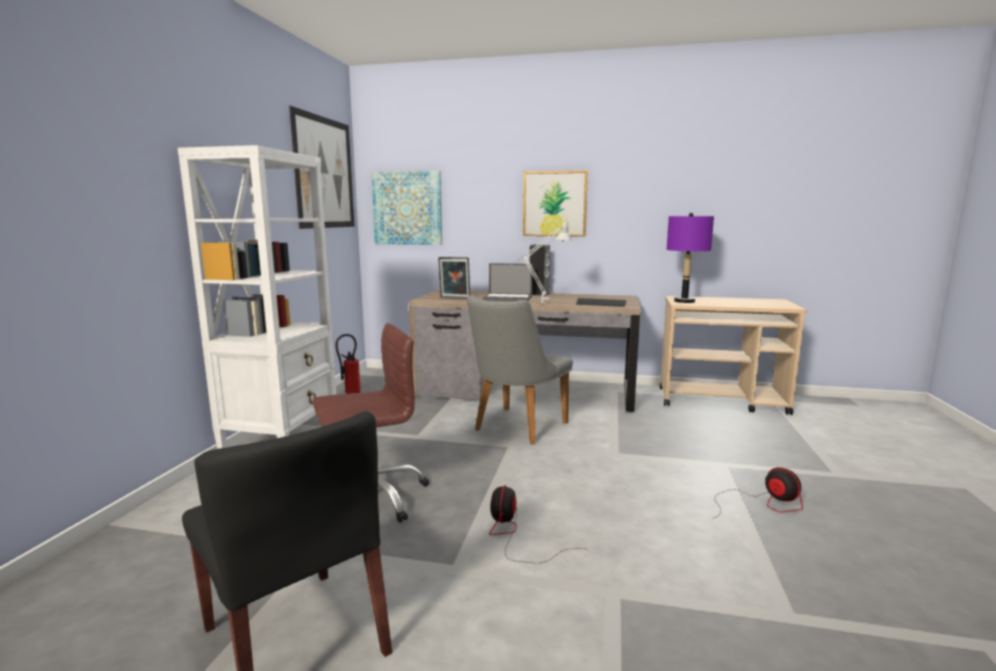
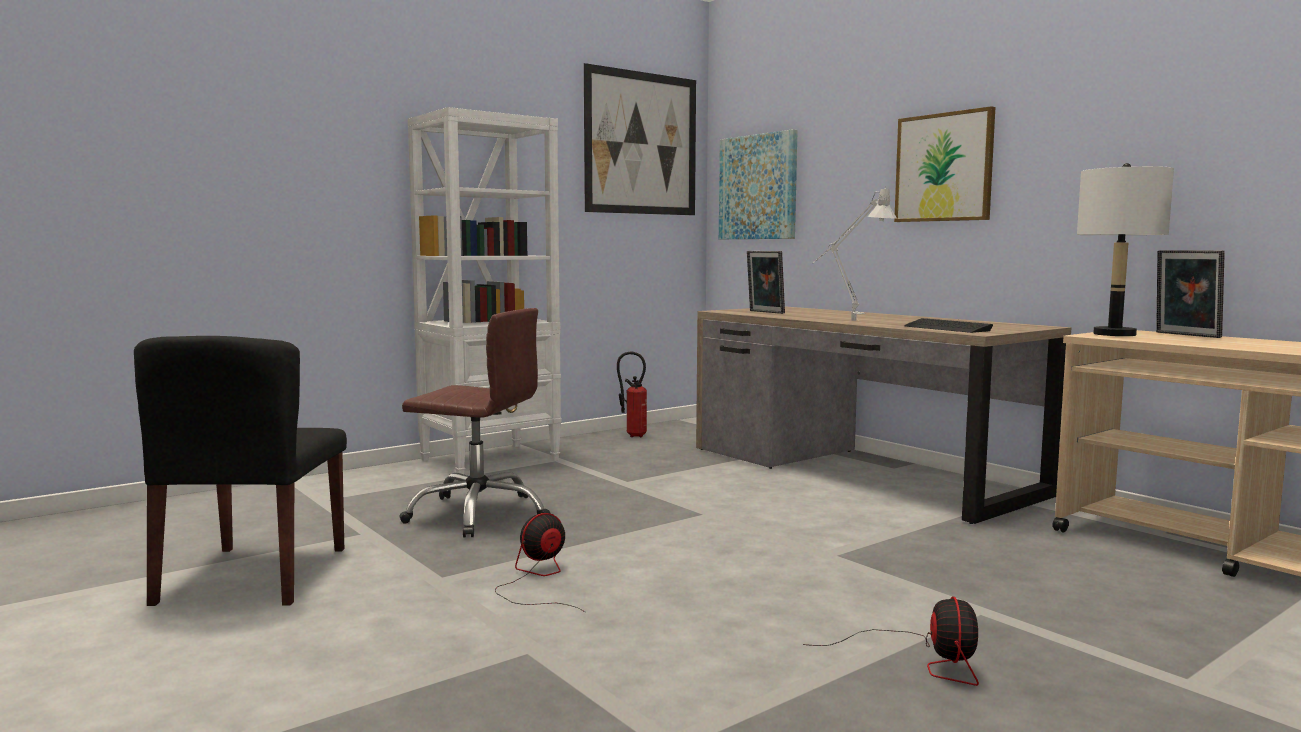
camera: 40 degrees right, 5 degrees down
(508, 298) = (836, 316): laptop -> none
(515, 428) = (752, 501): grey chair -> none
(538, 294) = (905, 316): speaker -> none
(684, 301) = (1114, 334): purple table lamp -> white table lamp
(705, 298) = (1185, 335): none -> picture frame

